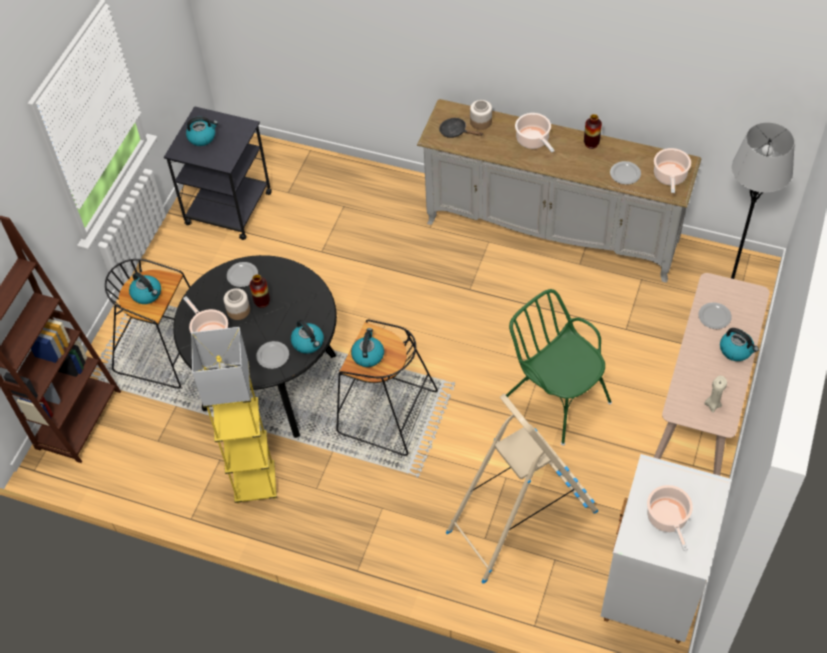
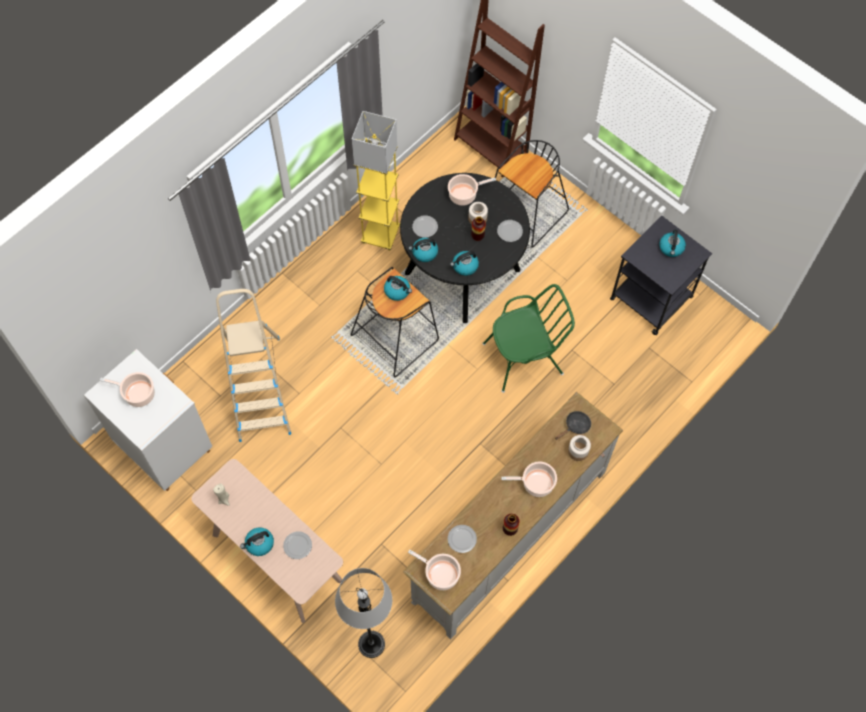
camera: 110 degrees right, 10 degrees up
(147, 294) = (528, 171): kettle -> kettle (464, 266)
(555, 396) = (348, 459): green chair -> green chair (526, 357)

